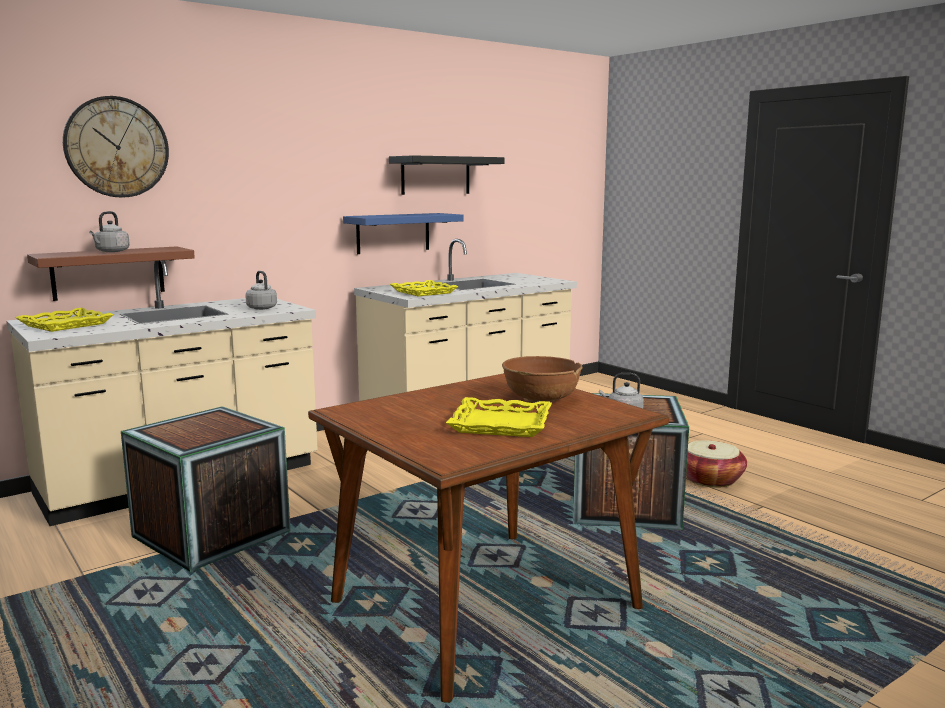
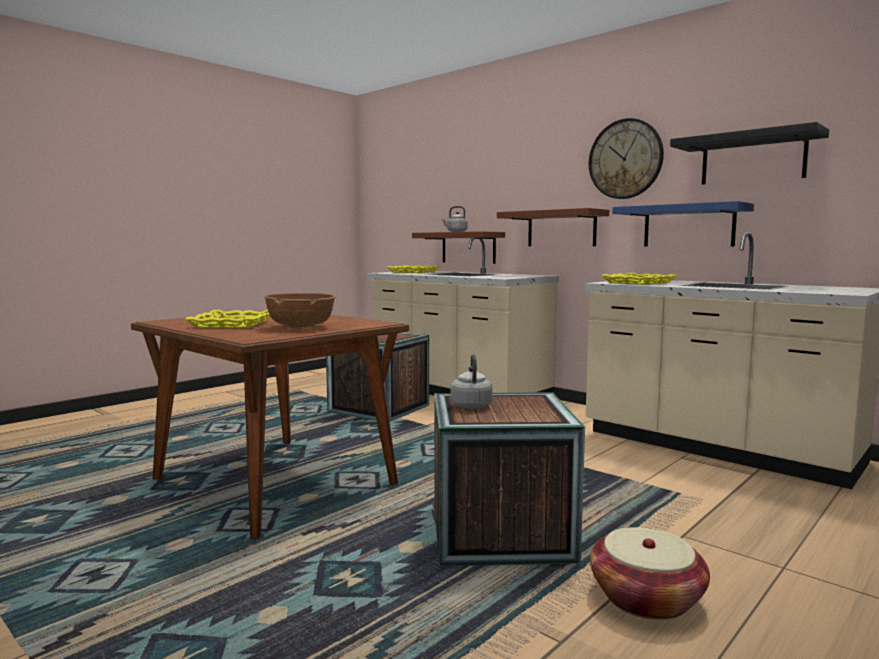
camera: 80 degrees right, 5 degrees down
(116, 147) = (479, 165): wall clock -> wall clock (625, 159)
(261, 308) = (499, 276): grey kettle -> none
(262, 239) = (561, 229): none -> brown shelf

